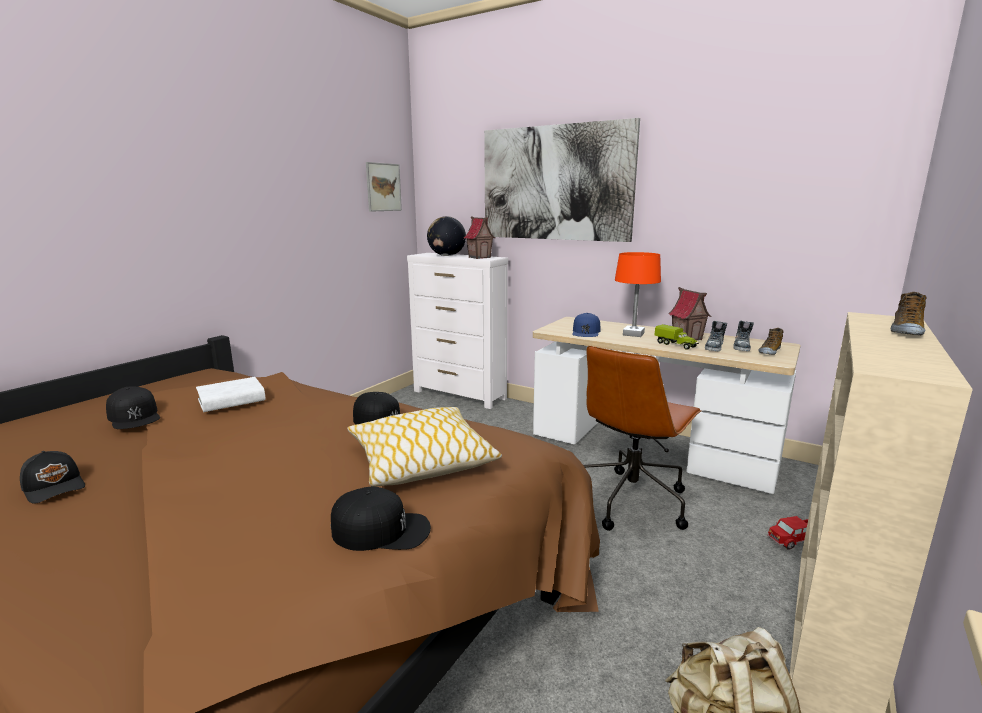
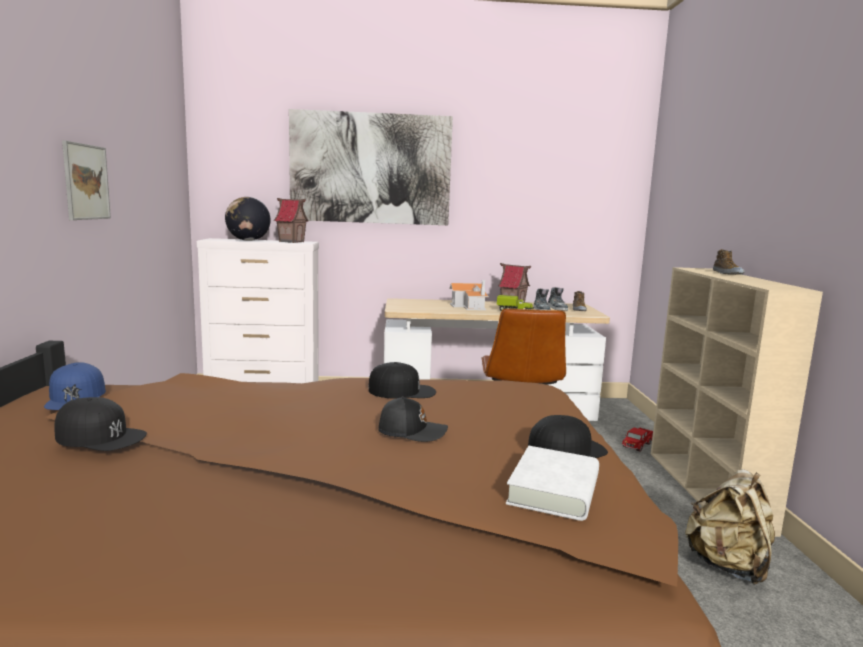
camera: 35 degrees left, 5 degrees down
(55, 487) = (158, 515): black cap -> black cap (411, 431)
(231, 400) = (194, 402): white book -> white book (554, 491)
(383, 187) = (168, 159): picture -> picture (86, 182)
(420, 461) = (495, 409): pillow -> none
(586, 332) = (431, 308): blue cap -> blue cap (76, 397)
(633, 334) = (470, 306): orange table lamp -> toy house

